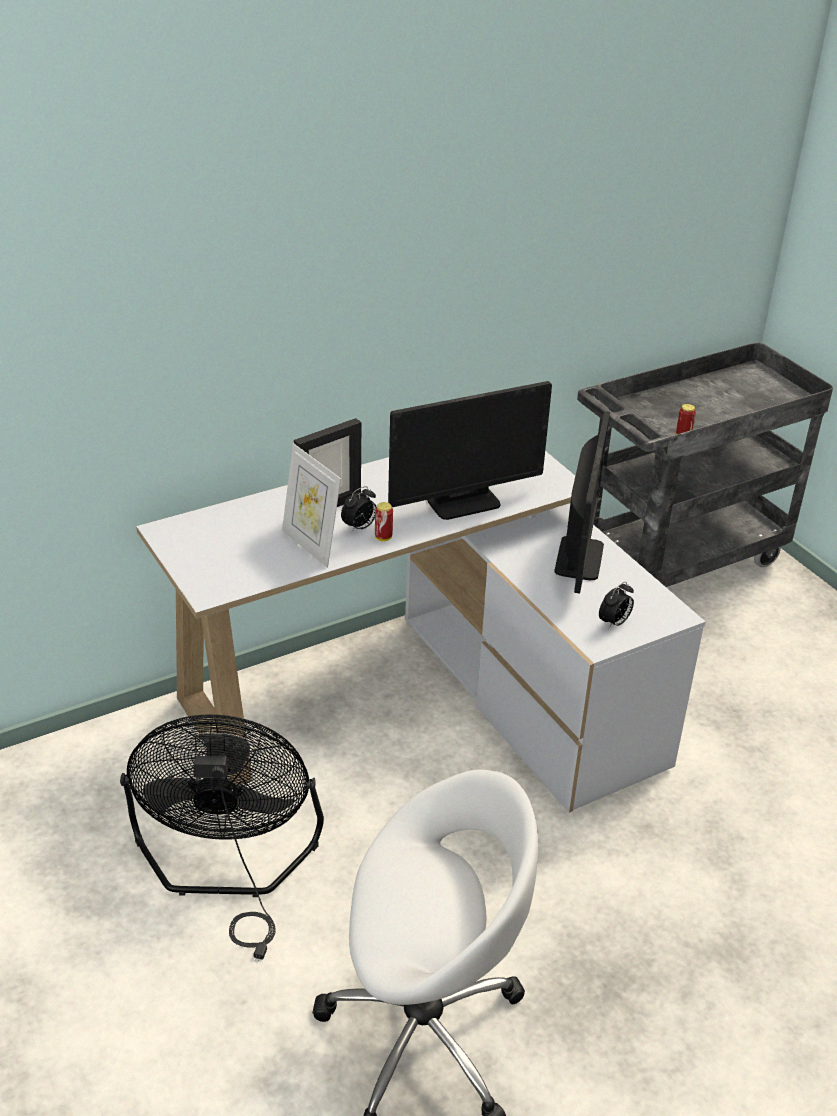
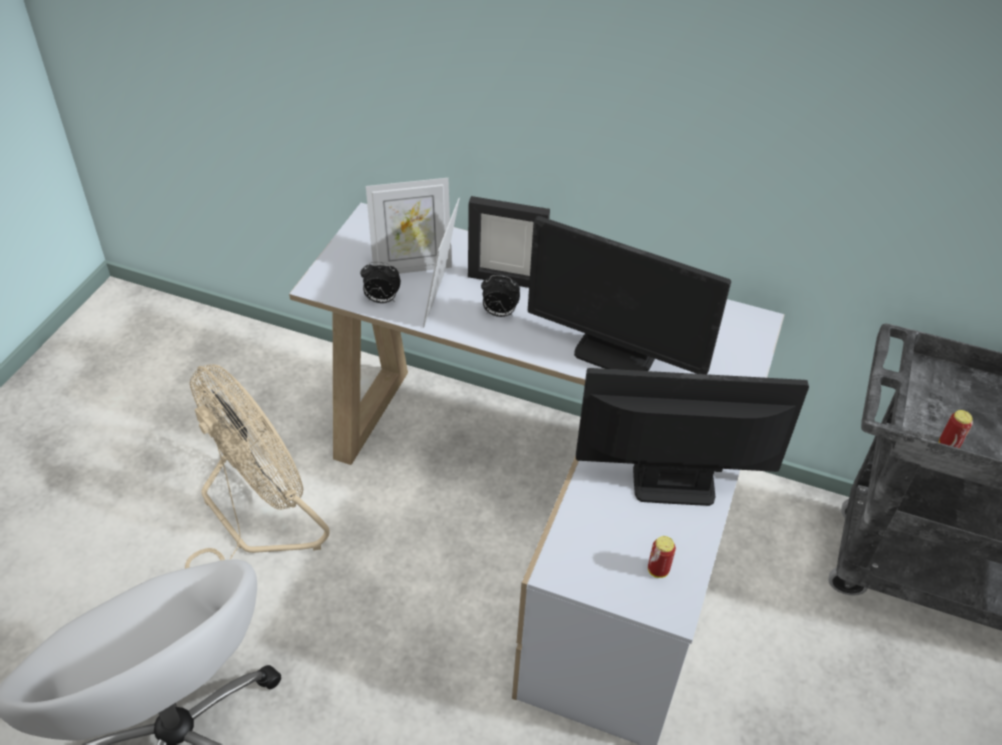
camera: 50 degrees right, 10 degrees up
(229, 873) = (248, 515): black fan -> beige fan
(252, 539) = (411, 266): none -> picture frame
(383, 537) = (502, 335): can -> can (658, 570)
(579, 558) = (673, 483): monitor -> monitor turned 150 degrees counterclockwise
(614, 623) = (604, 566): alarm clock -> alarm clock (381, 300)

